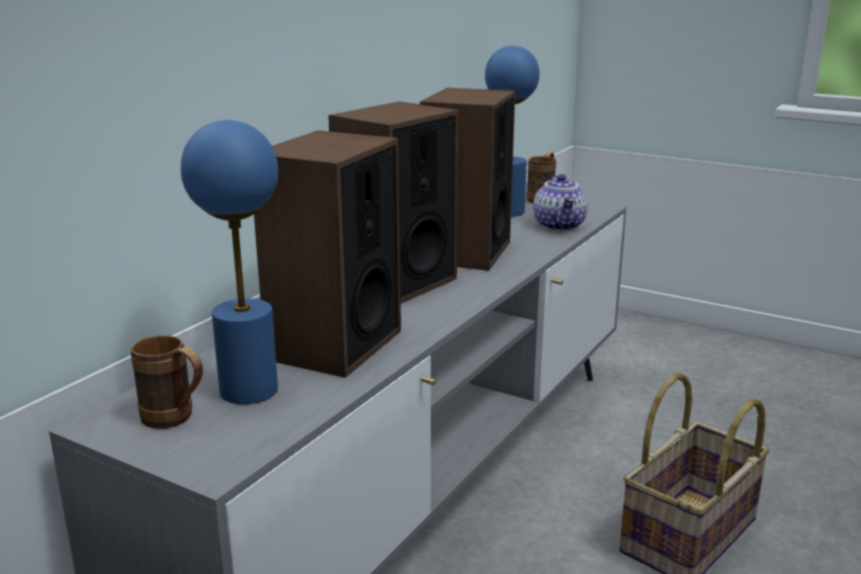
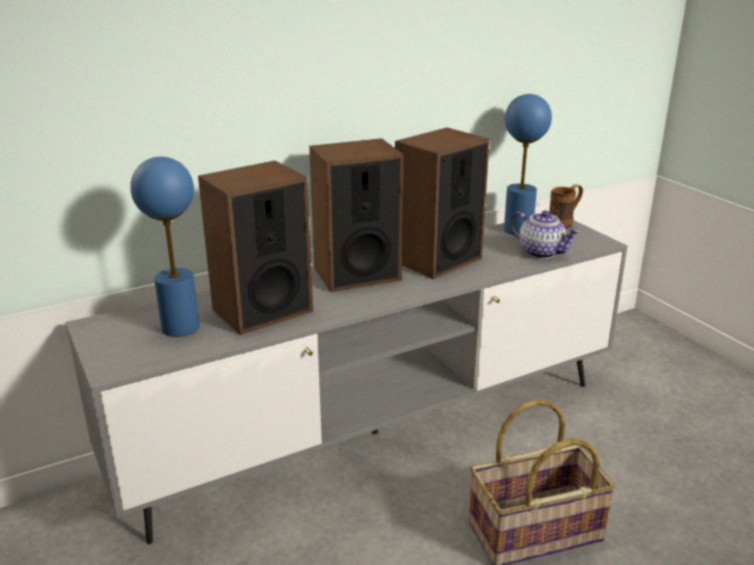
camera: 30 degrees right, 5 degrees up
(175, 420) = (125, 334): brown mug -> none
(560, 226) = (542, 252): teapot -> teapot turned 75 degrees counterclockwise

